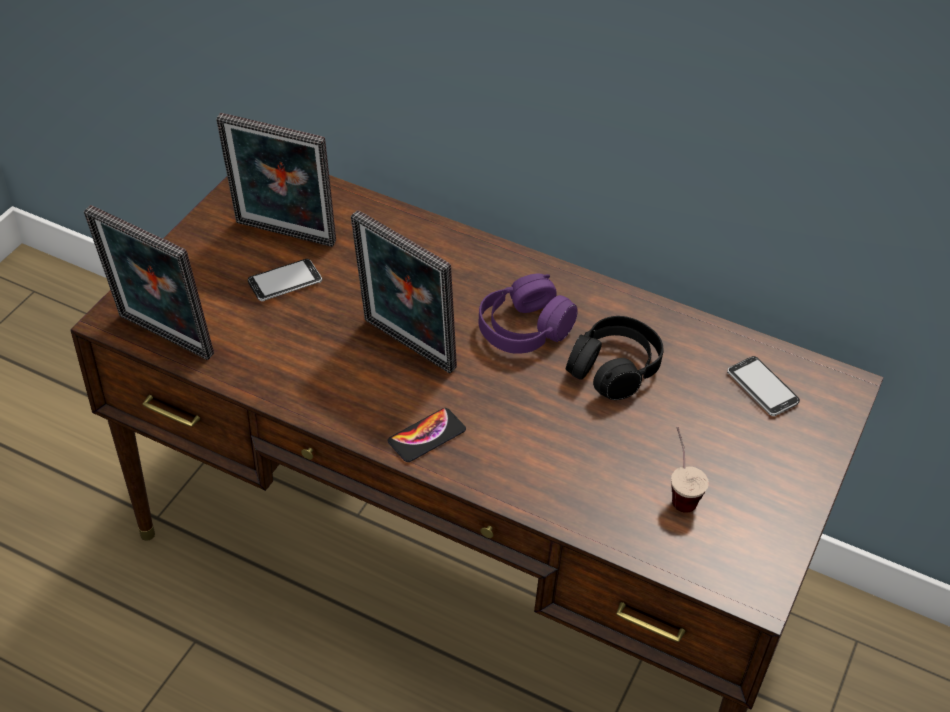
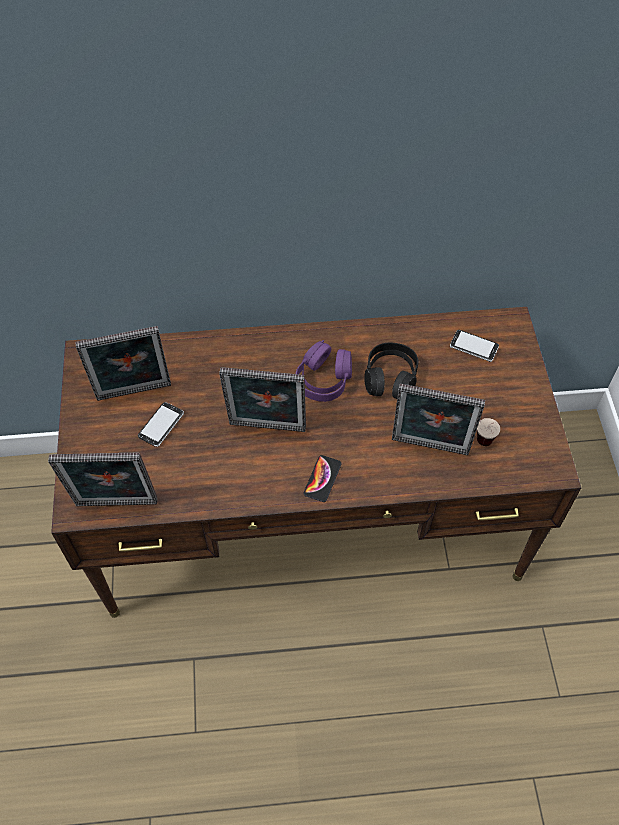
camera: 30 degrees left, 10 degrees up
(597, 474) = (429, 449): none -> picture frame

